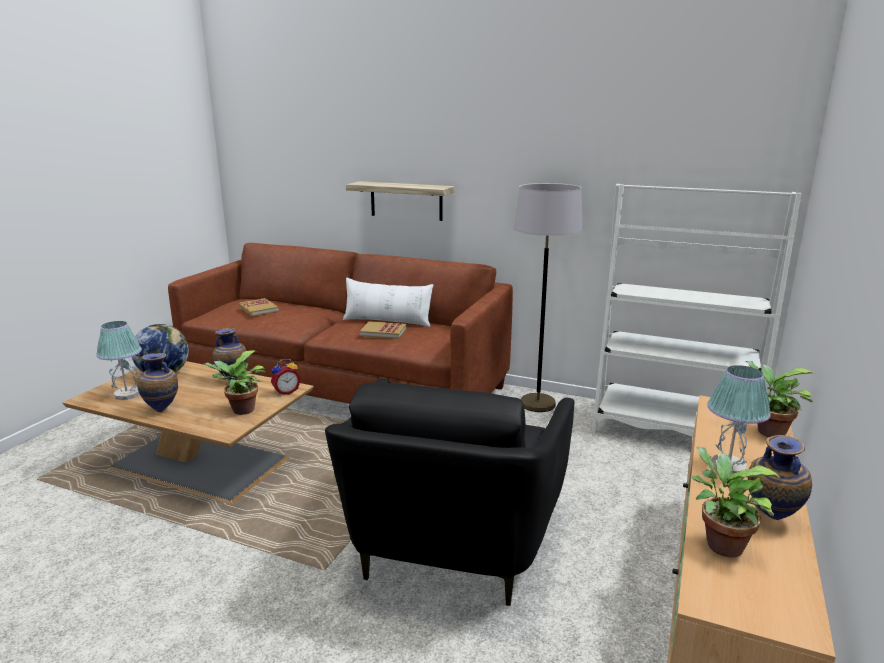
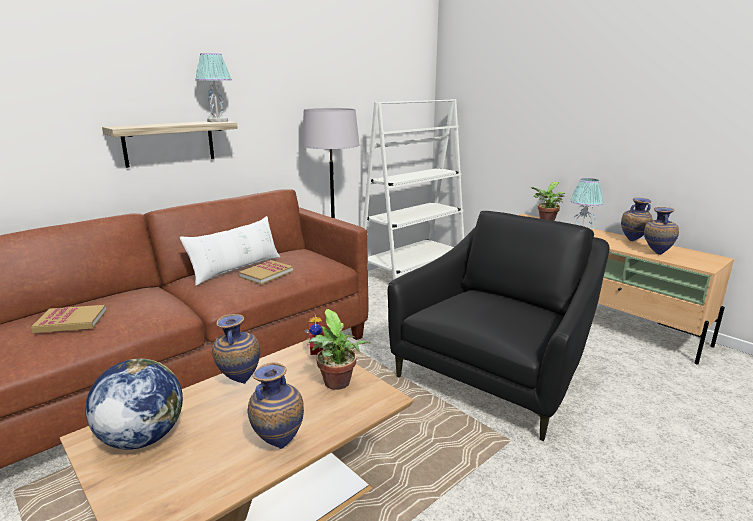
camera: 65 degrees left, 0 degrees up
(126, 395) = (182, 480): table lamp -> table lamp (218, 121)
(452, 543) = (497, 373): black armchair -> black armchair turned 90 degrees counterclockwise
(719, 544) = (656, 254): potted plant -> vase

